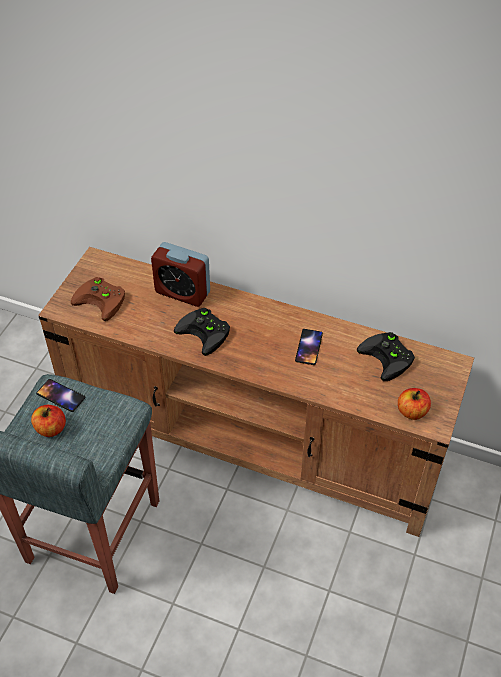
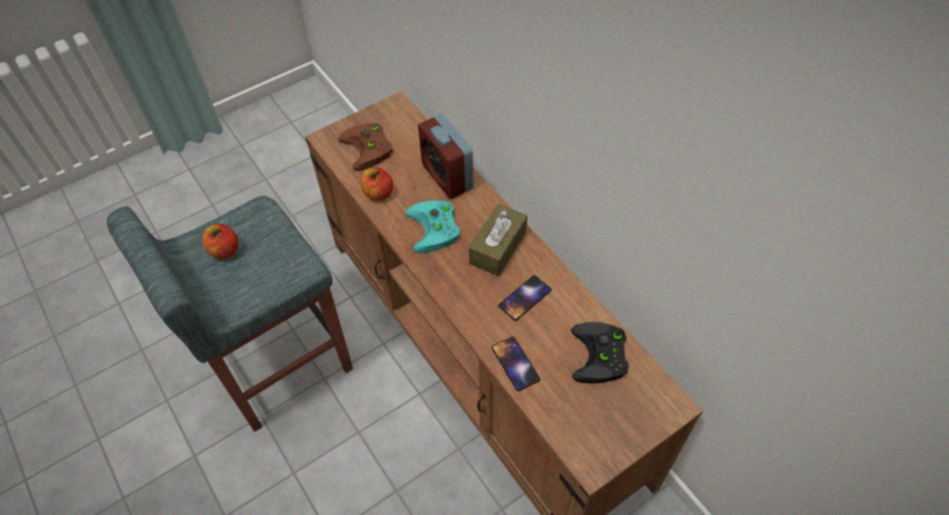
camera: 35 degrees right, 5 degrees up
(60, 396) = (258, 223): phone -> phone (515, 363)
(206, 333) = (436, 229): black game controller -> turquoise game controller
(262, 323) = (498, 247): none -> brown tissue box
(412, 412) = (577, 433): apple -> apple (378, 193)

